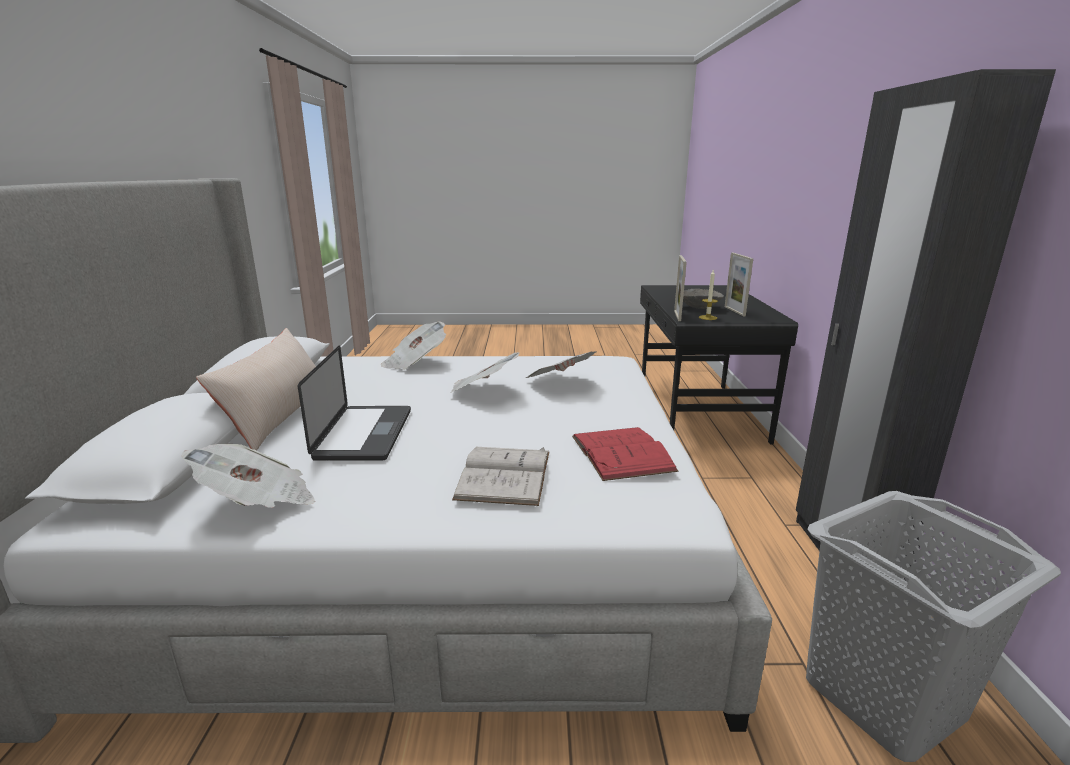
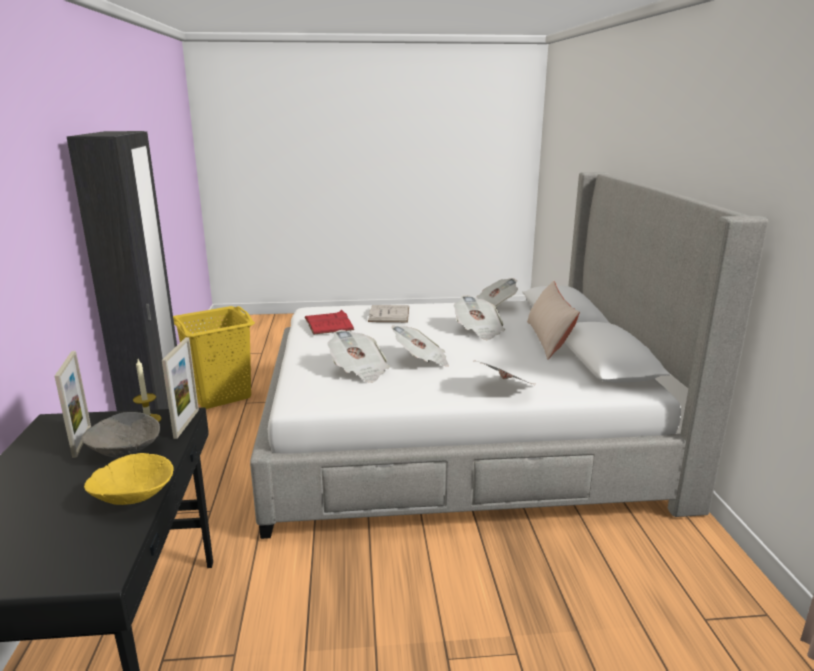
camera: 175 degrees right, 0 degrees up
(364, 434) = (478, 331): laptop -> newspaper
(667, 297) = (133, 498): none -> yellow bowl
(885, 697) = (220, 395): grey laundry basket -> yellow laundry basket

